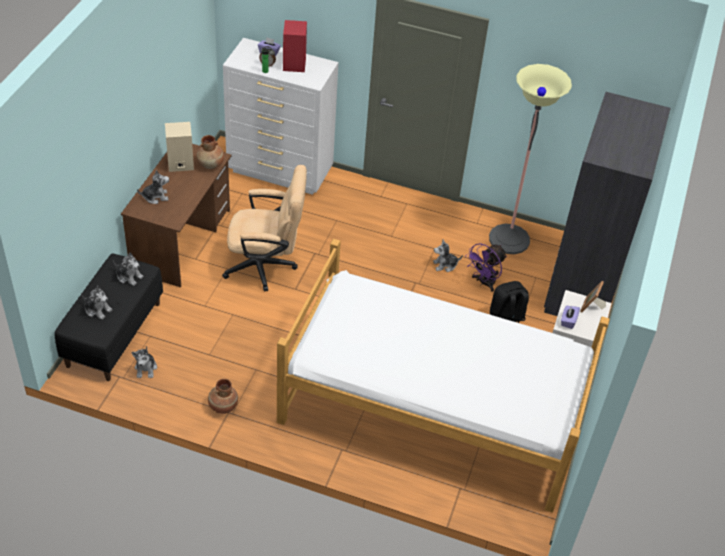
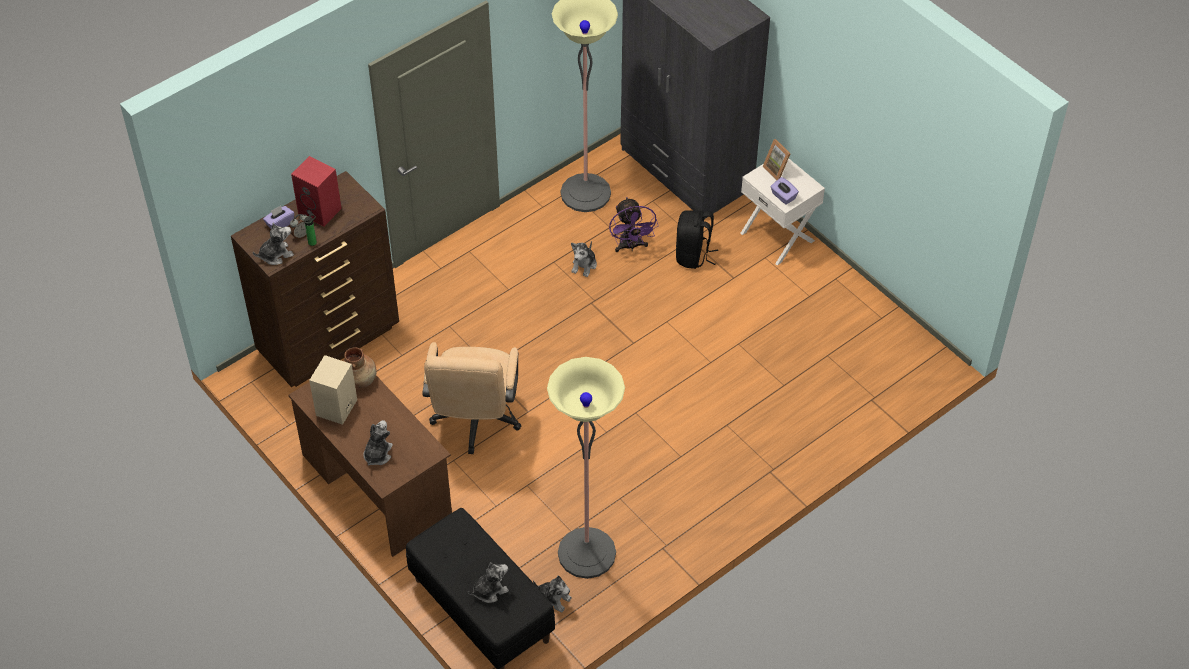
camera: 55 degrees left, 5 degrees up
(129, 276) = (457, 541): plush toy -> plush toy (275, 254)
(196, 370) = (587, 553): none -> floor lamp
(223, 406) = (652, 549): brown vase -> none
(266, 266) = (475, 422): beige office chair -> beige office chair turned 150 degrees clockwise
(280, 171) = (330, 341): white dresser -> brown dresser
(433, 410) = (768, 373): bed -> none

